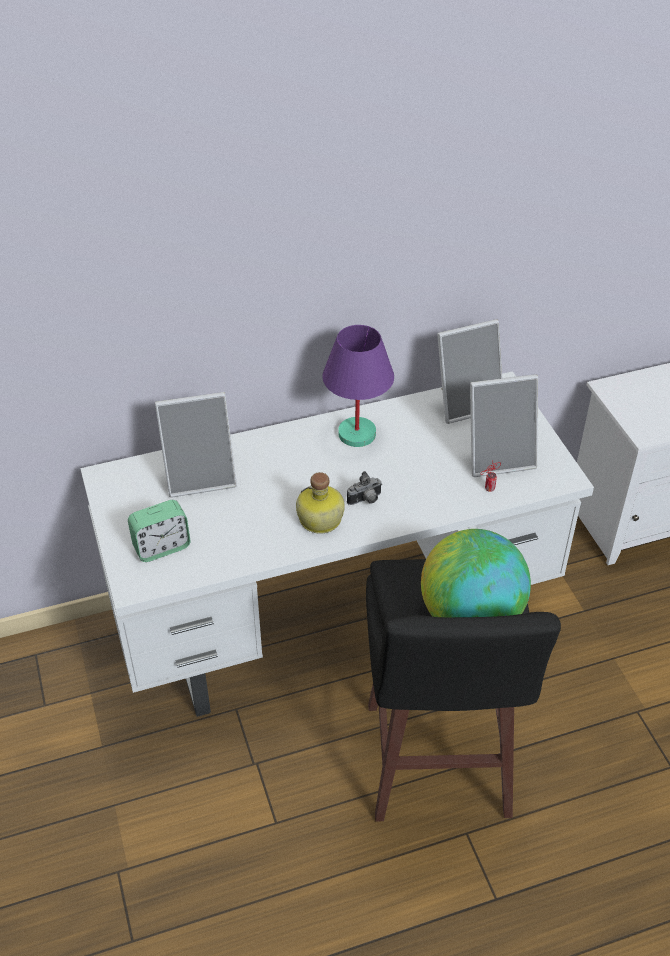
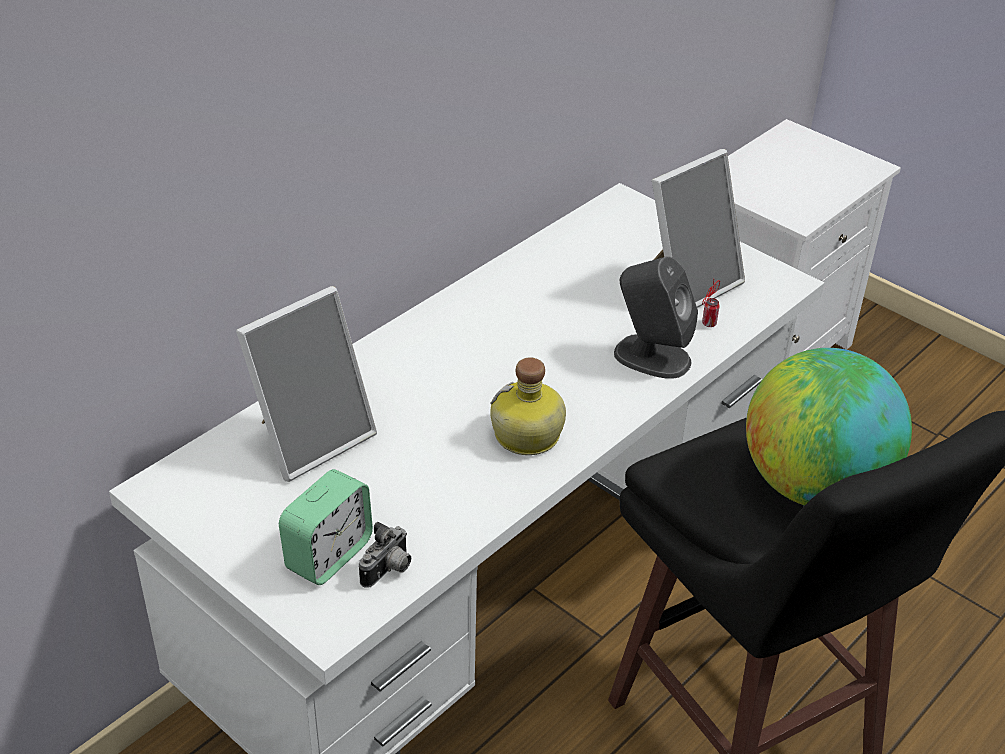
camera: 30 degrees left, 5 degrees down
(358, 434) = (489, 312): purple table lamp -> none
(365, 500) = (567, 390): camera -> camera (389, 570)
(434, 497) = (651, 357): none -> grey speaker
(466, 403) = (595, 234): picture frame -> none

